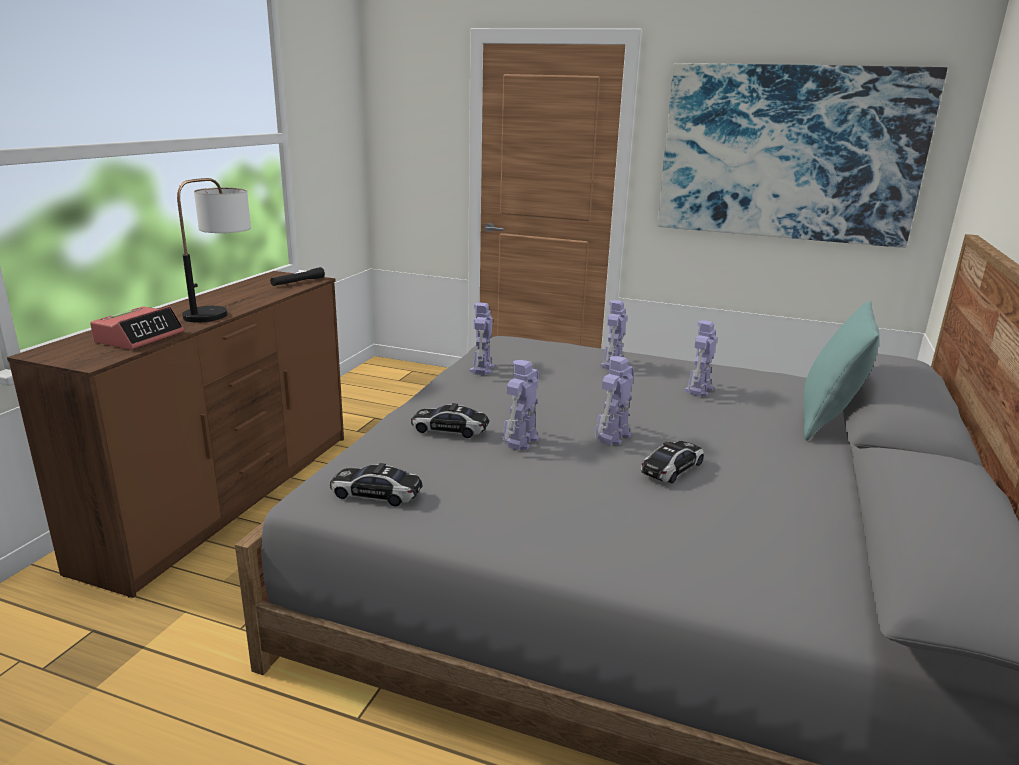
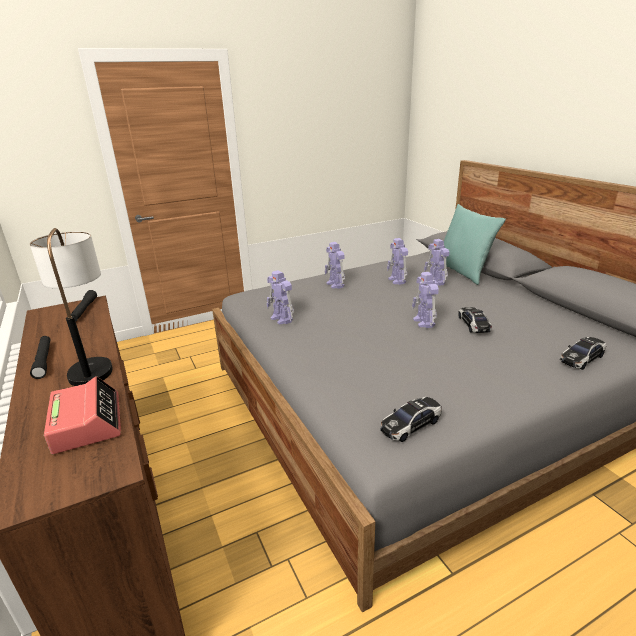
camera: 45 degrees left, 5 degrees up
(206, 300) = (43, 361): none -> black flashlight
(450, 429) = (354, 363): toy car -> toy car (582, 358)
(520, 441) = (395, 349): toy robot -> toy robot (435, 282)
(788, 153) = (330, 129): picture -> none

